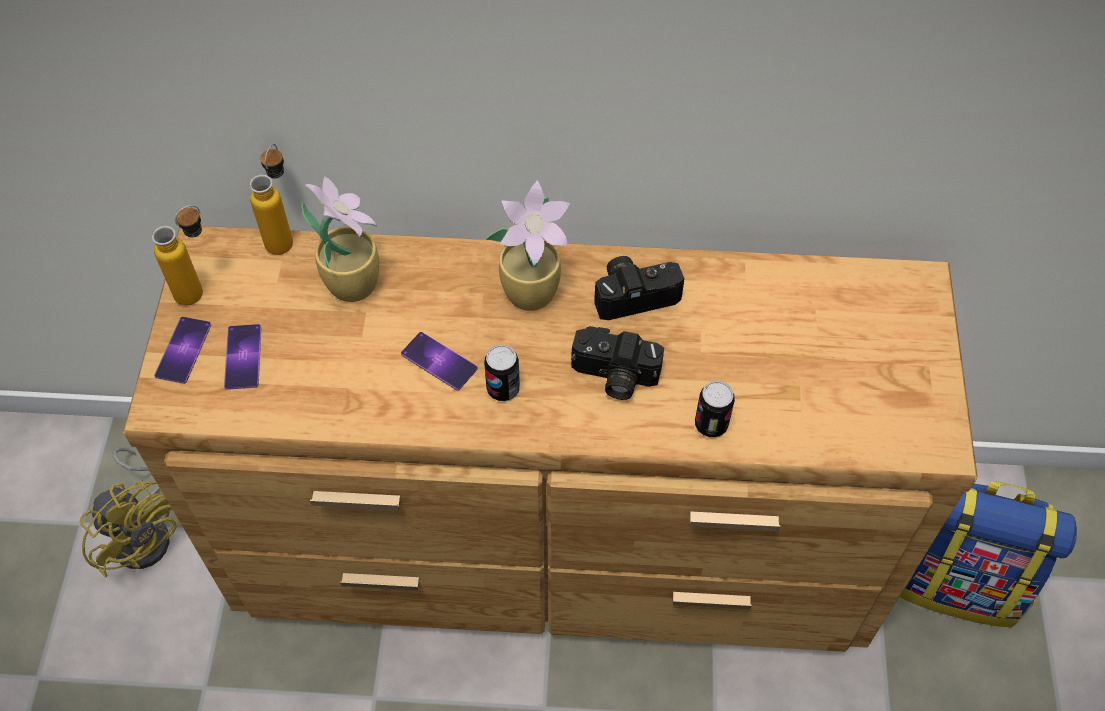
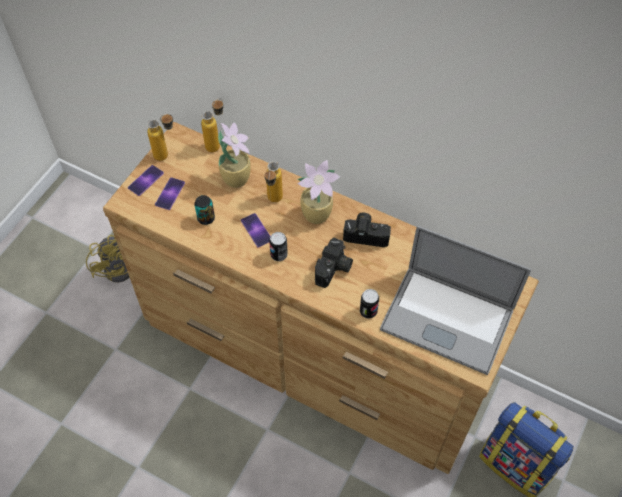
camera: 25 degrees right, 0 degrees up
(335, 375) = (206, 218): none -> can
(443, 300) = (273, 202): none -> bottle
(613, 376) = (334, 270): camera -> camera turned 105 degrees counterclockwise
(846, 384) = (447, 319): none -> laptop

